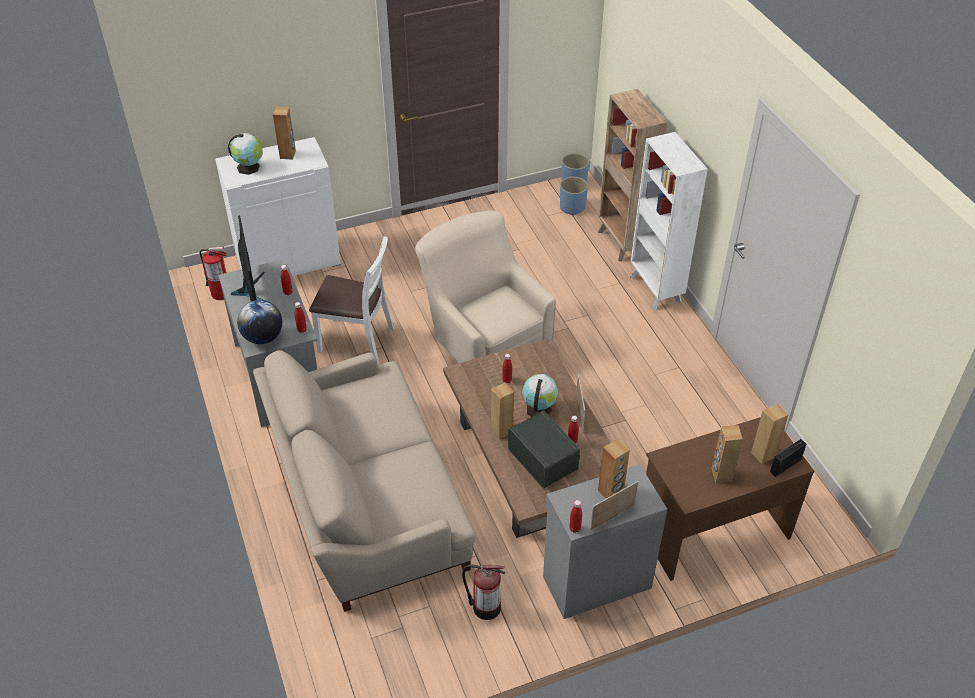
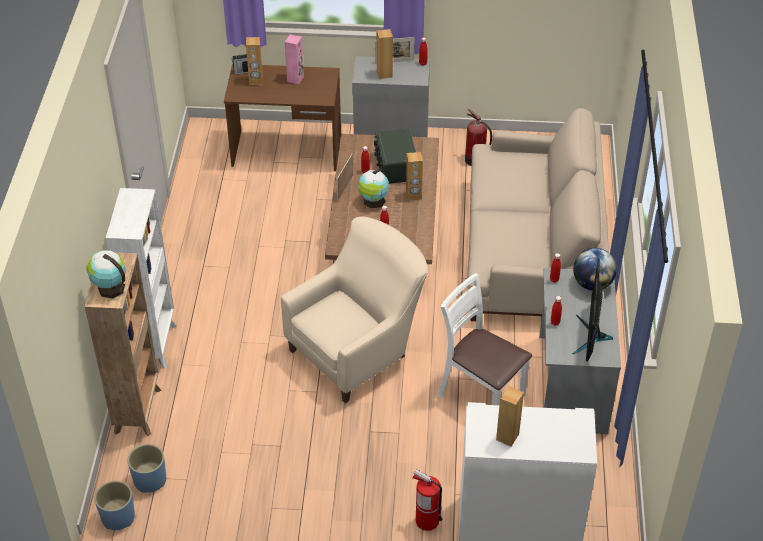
camera: 155 degrees left, 0 degrees up
(221, 293) = (609, 507): fire extinguisher -> fire extinguisher (426, 521)
(249, 167) = (558, 432): globe -> globe (110, 288)
(483, 341) = (358, 350): beige armchair -> beige armchair turned 120 degrees counterclockwise
(721, 475) = (295, 79): brown speaker -> pink speaker

